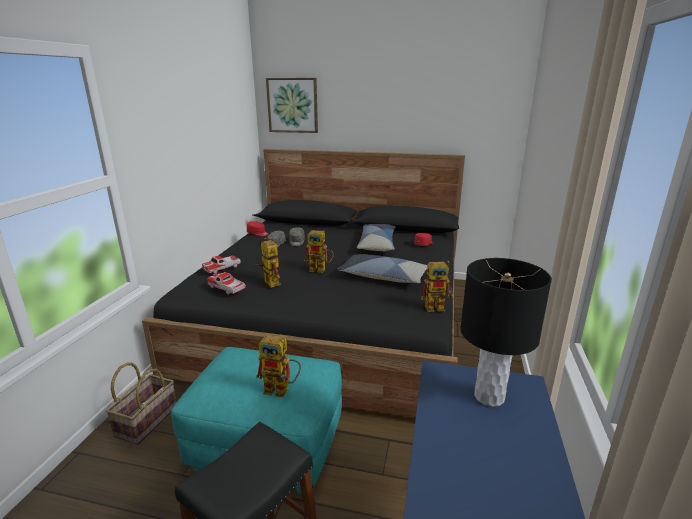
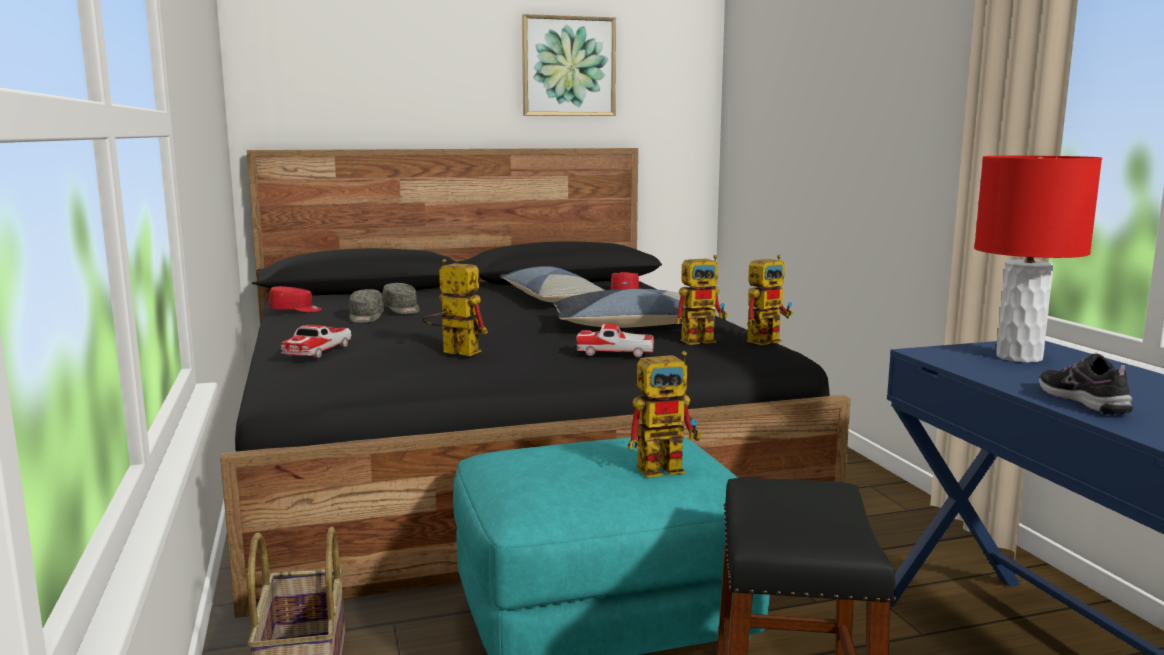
camera: 30 degrees left, 10 degrees down
(227, 288) = (389, 365): toy car -> toy car (615, 352)
(292, 105) = (309, 61): picture -> picture (568, 66)
(321, 270) = (515, 330): toy robot -> toy robot (703, 340)
(445, 465) = (1083, 401): none -> shoe
(488, 396) = (1018, 357): black table lamp -> red table lamp

